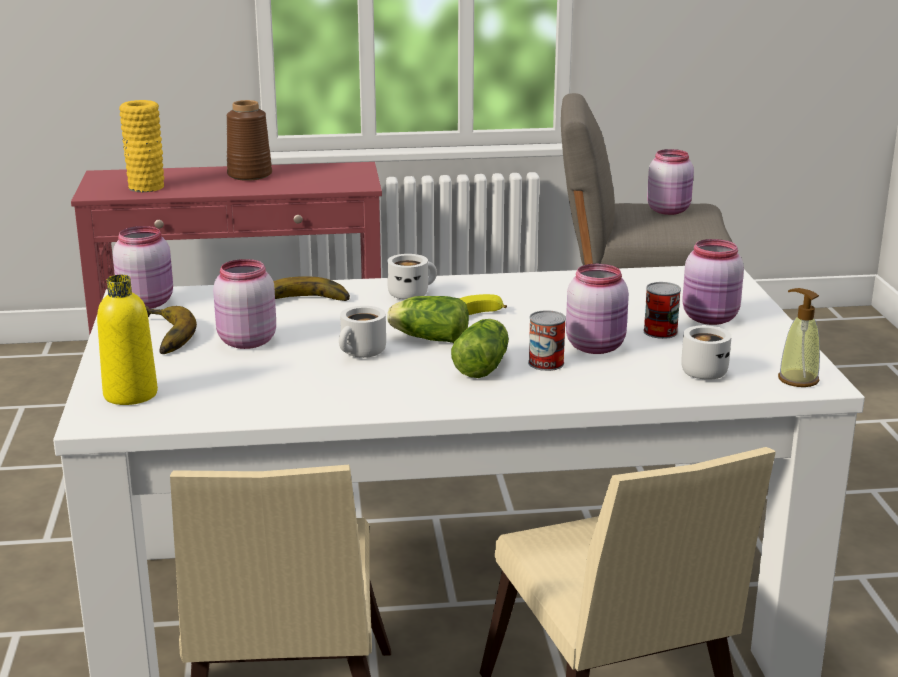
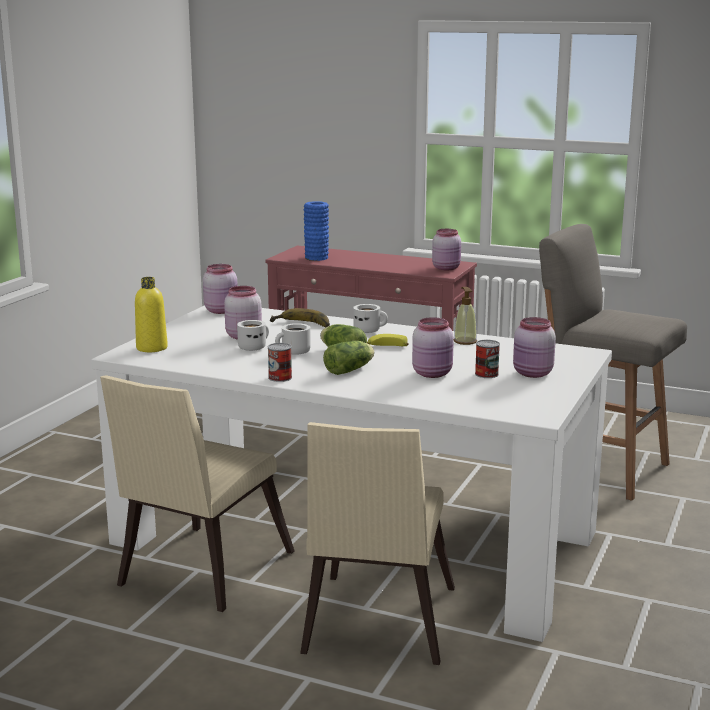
camera: 30 degrees right, 5 degrees down
(146, 187) = (316, 258): yellow vase -> blue vase
(159, 336) = (204, 326): banana -> none
(249, 175) = (386, 259): brown vase -> none
(546, 363) = (388, 375): can -> can (280, 377)
(669, 210) = (636, 317): pink jar -> pink jar (447, 268)
(702, 371) = (475, 397): white mug -> white mug (253, 347)
(797, 379) = (529, 412): soap dispenser -> soap dispenser (465, 341)

